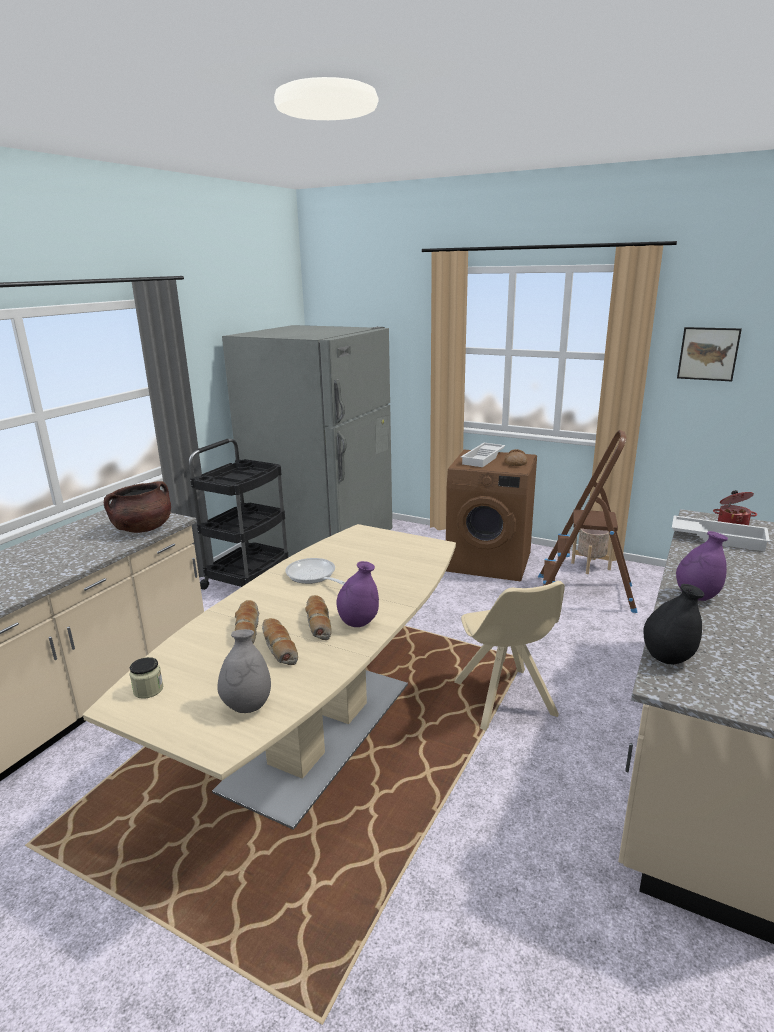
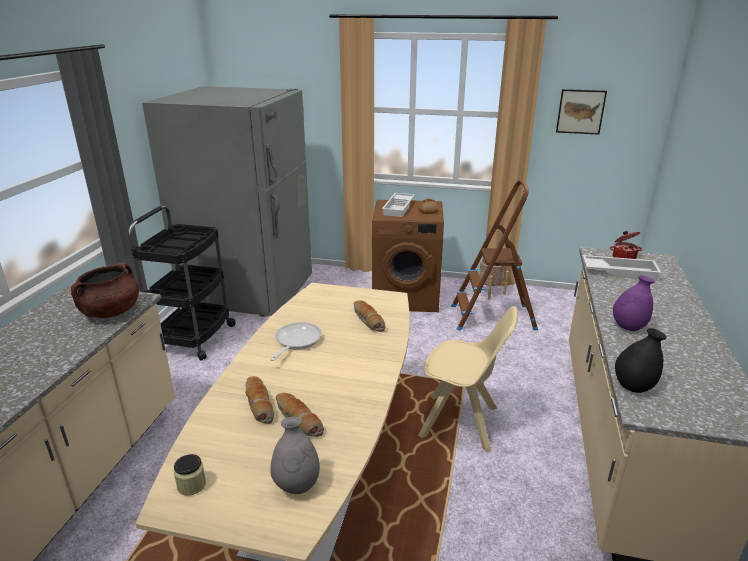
camera: 15 degrees left, 5 degrees up
(313, 576) = (296, 341): frying pan -> frying pan turned 75 degrees clockwise
(318, 623) = (322, 389): bread -> bread (367, 320)
(358, 622) = (359, 384): purple vase -> none
(504, 700) = (461, 423): beige chair -> beige chair turned 45 degrees counterclockwise

